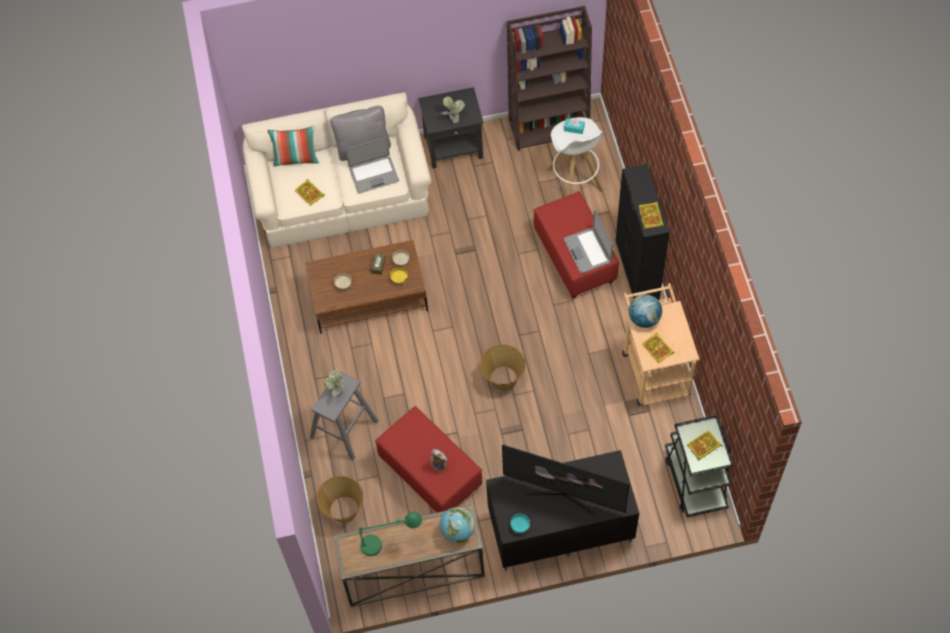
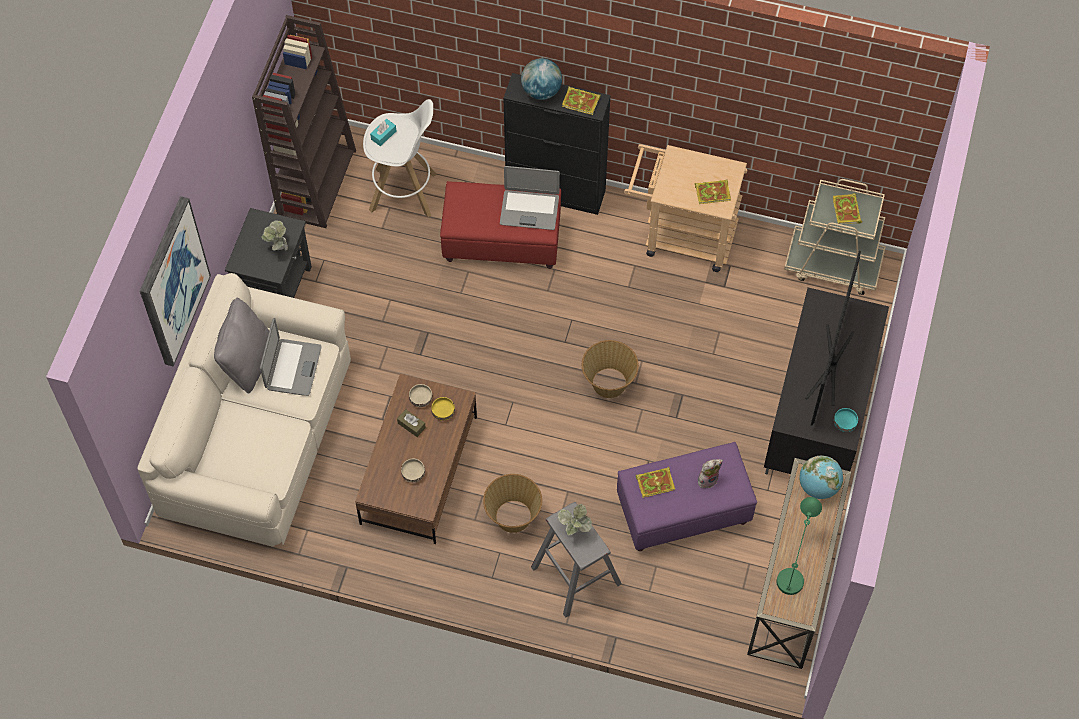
camera: 65 degrees left, 0 degrees up
(296, 159) = (212, 440): pillow -> none
(310, 193) = (273, 447): book -> book (656, 482)
(343, 509) = (678, 622): basket -> basket (513, 517)
(345, 54) = (172, 281): none -> picture
(430, 472) = (682, 511): red ottoman -> purple ottoman
(563, 494) = (830, 364): television -> television turned 150 degrees clockwise
(644, 318) = (669, 187): globe -> globe (541, 91)
(695, 480) = (833, 265): black cart -> beige cart

